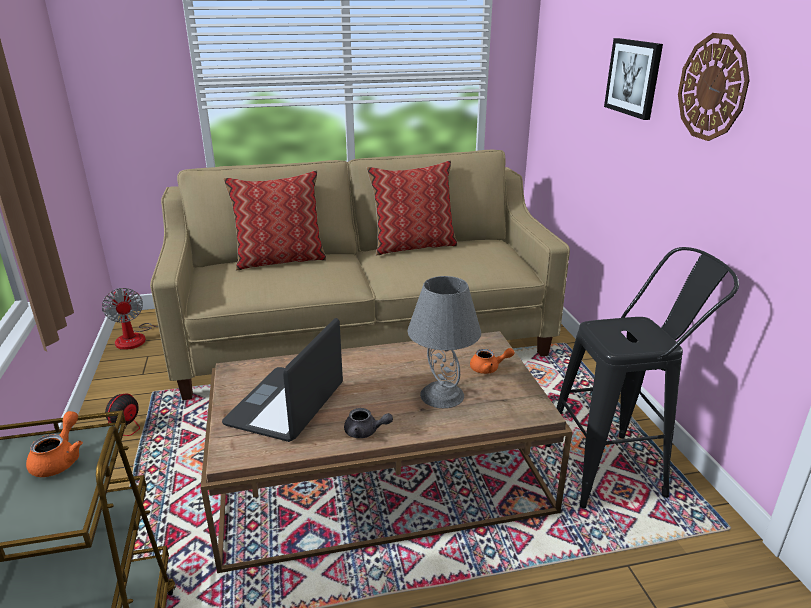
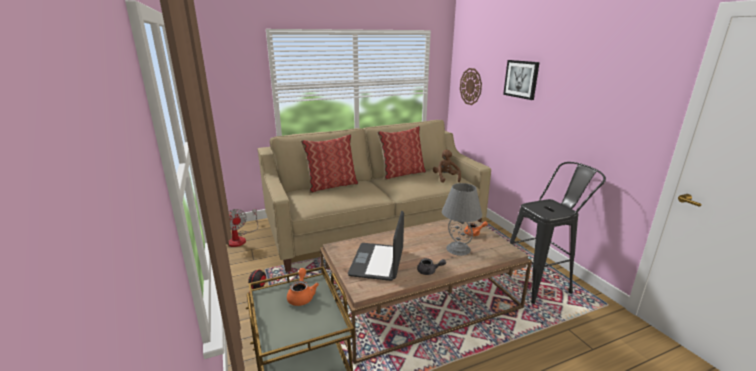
camera: 10 degrees left, 5 degrees down
(487, 259) = (445, 178): none -> brown plush toy
(712, 87) = (573, 82): wall clock -> wall clock (471, 86)

